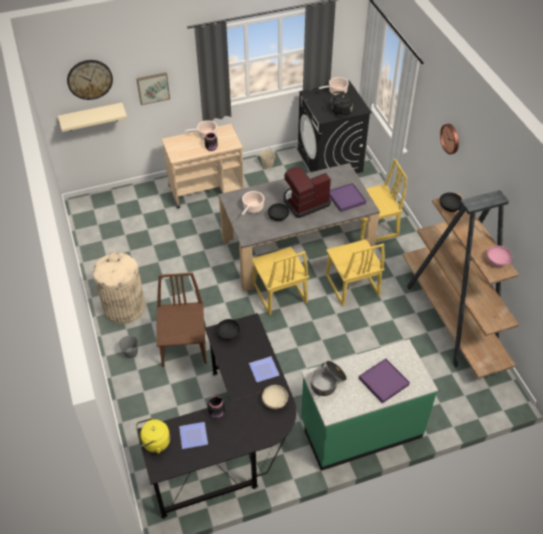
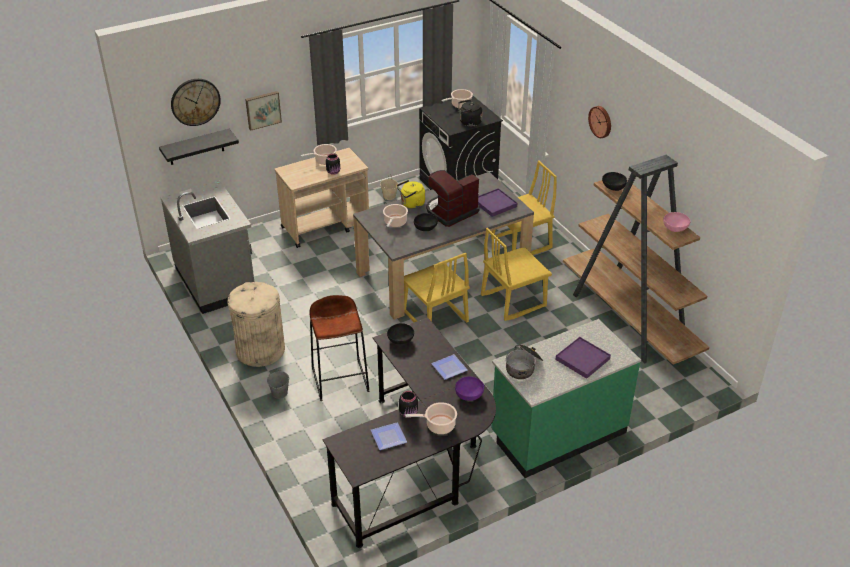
camera: 10 degrees left, 10 degrees down
(92, 117) = (196, 147): beige shelf -> black shelf
(103, 233) = (216, 281): none -> grey counter
(154, 442) = (346, 449): yellow kettle -> yellow kettle (411, 204)
(184, 346) = (340, 379): brown chair -> brown stool
(240, 430) = (438, 425): none -> cooking pot
(275, 401) = (469, 394): beige bowl -> purple bowl
(351, 285) = (513, 300): yellow chair -> yellow chair turned 90 degrees clockwise

